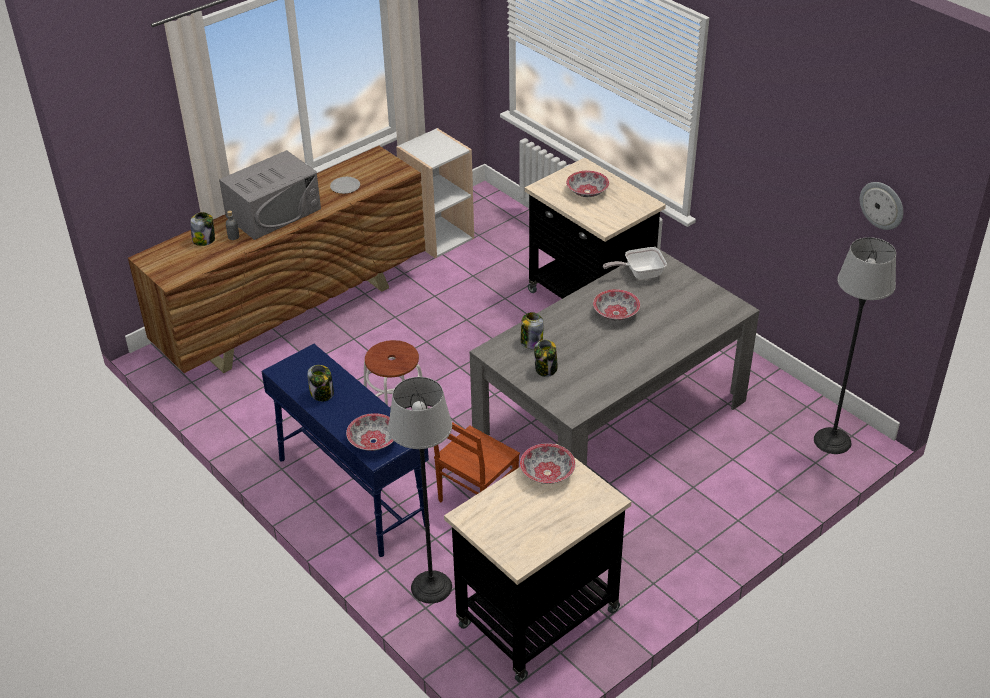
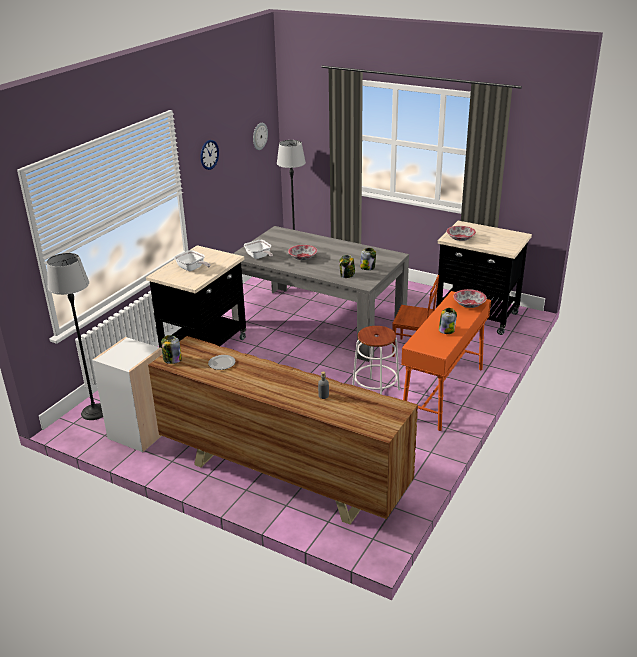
camera: 110 degrees left, 10 degrees down
(204, 240) = (337, 409): jar -> jar (172, 360)
(274, 213) = (278, 386): grey microwave -> none
(353, 491) = (442, 393): blue console table -> orange console table
(431, 587) = (486, 349): floor lamp -> floor lamp (94, 412)
(587, 192) = (192, 269): bowl -> frying pan
(760, 132) = (209, 154): none -> wall clock

